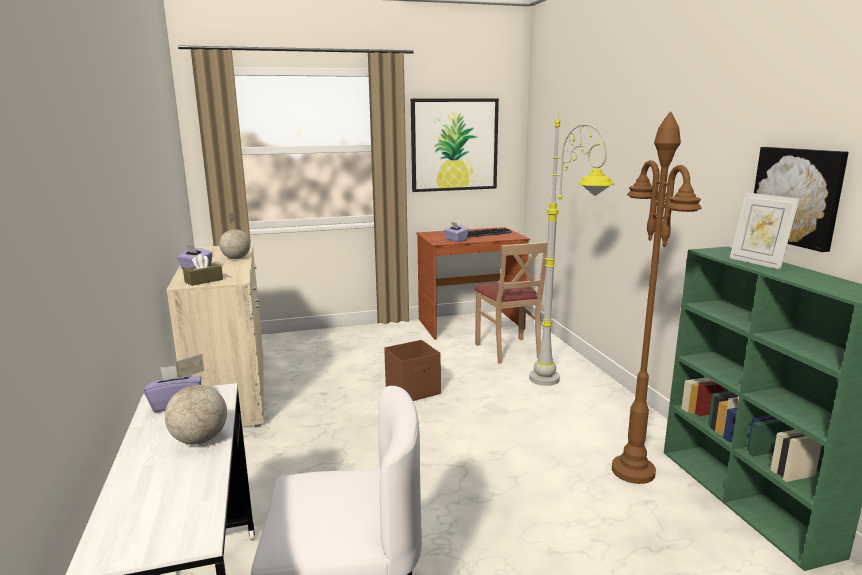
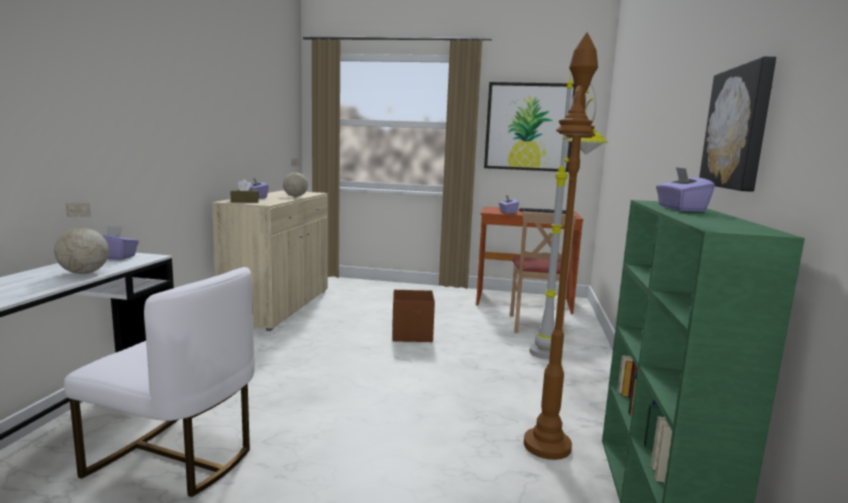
camera: 25 degrees right, 5 degrees down
(757, 263) = (680, 209): picture frame -> purple tissue box

